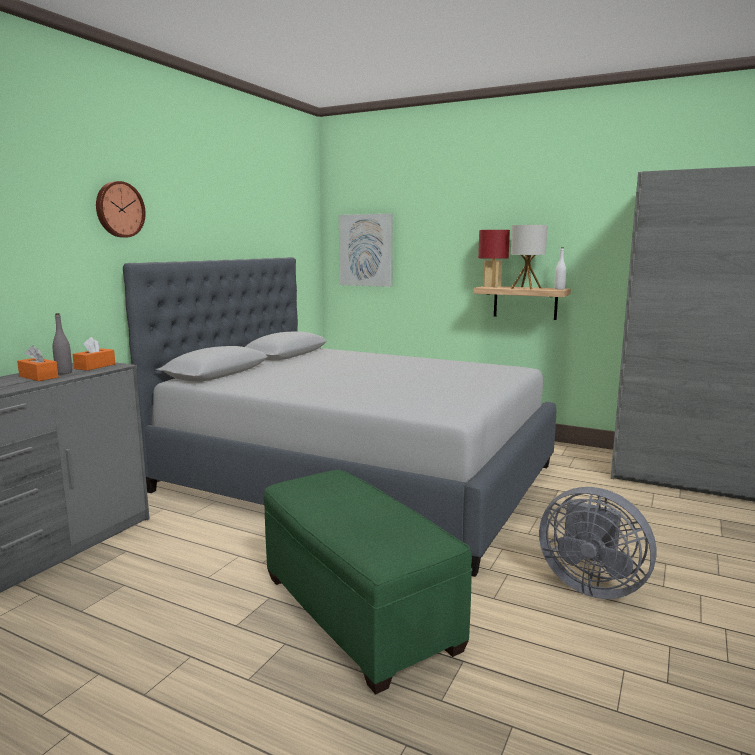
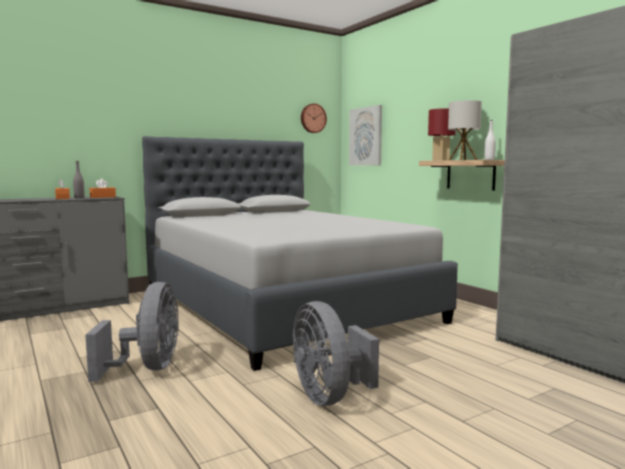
camera: 30 degrees right, 5 degrees down
(119, 209) = (145, 102): wall clock -> wall clock (312, 118)
(357, 612) = (148, 368): green ottoman -> grey fan

